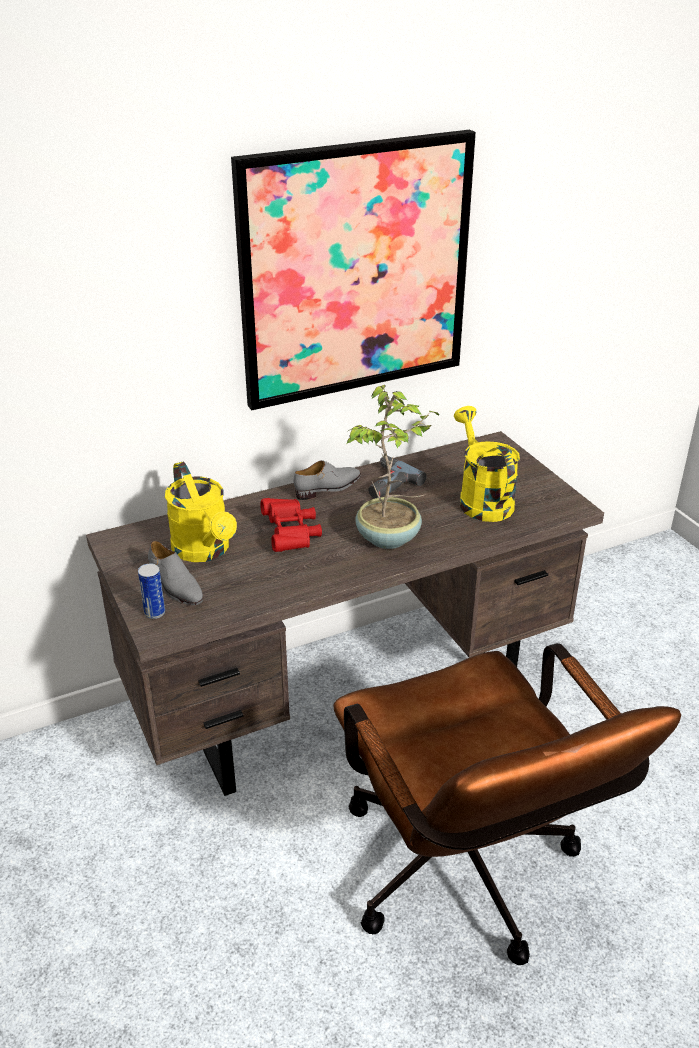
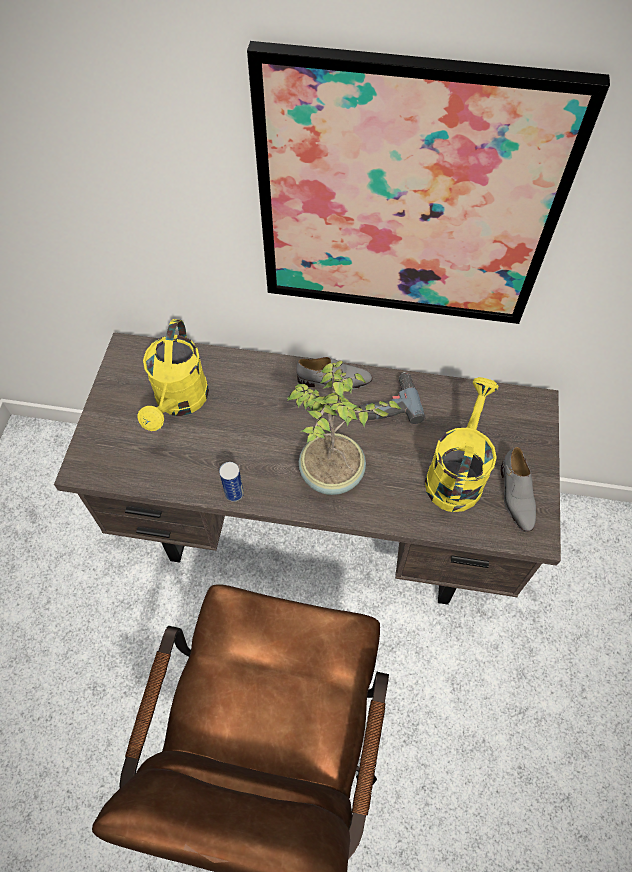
camera: 35 degrees right, 25 degrees up
(155, 613) = (94, 450): can -> can (234, 493)
(175, 586) = (129, 430): grey shoe -> grey shoe (515, 496)
(291, 535) = (258, 422): red binoculars -> none

